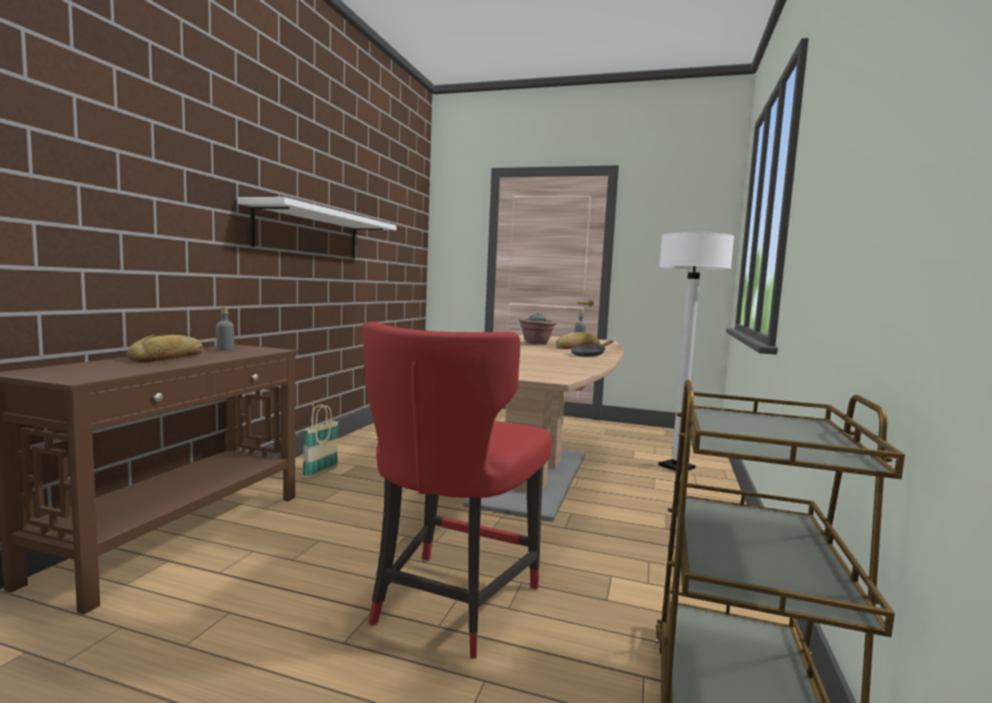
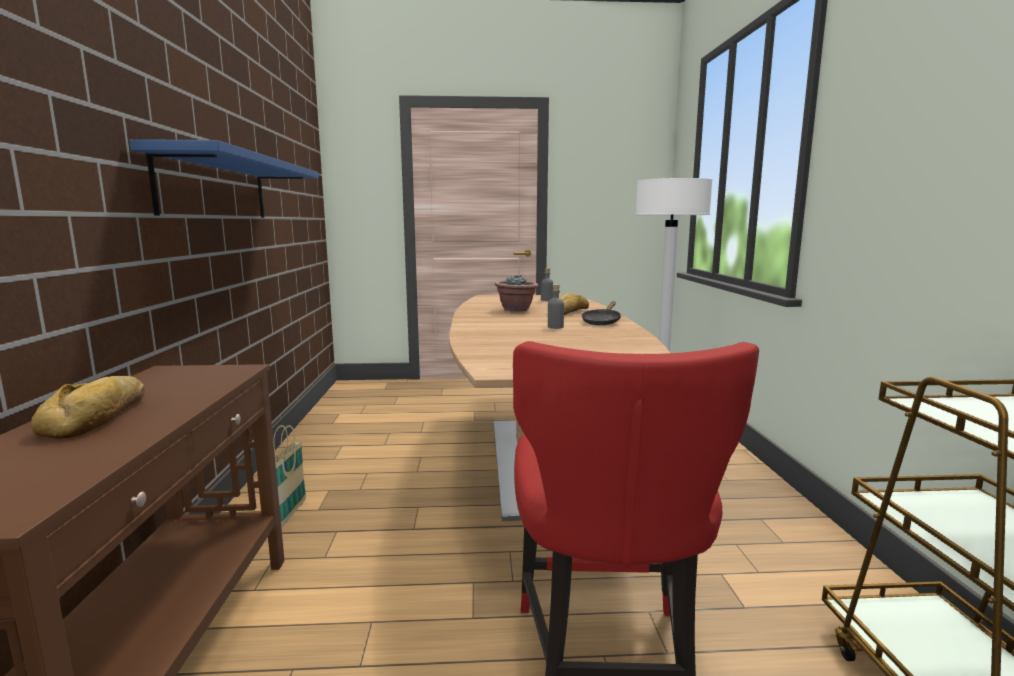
camera: 20 degrees left, 5 degrees up
(225, 349) = (163, 381): grey bottle -> grey bottle (555, 327)
(309, 233) = (216, 188): white shelf -> blue shelf

